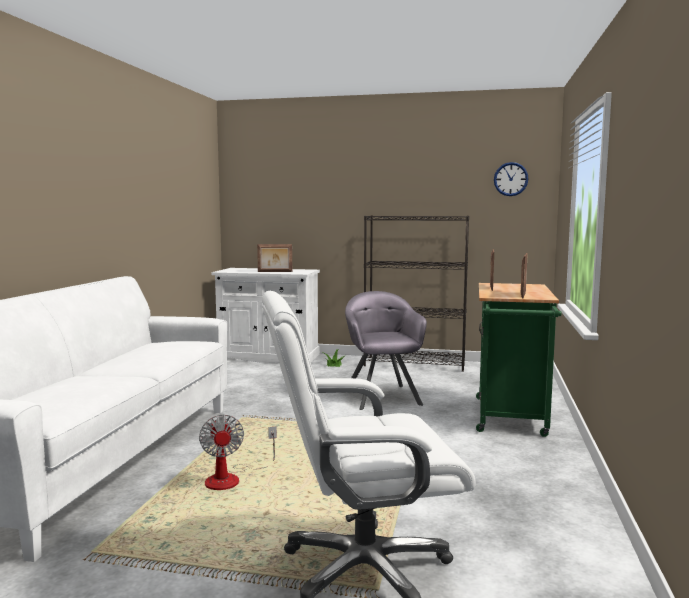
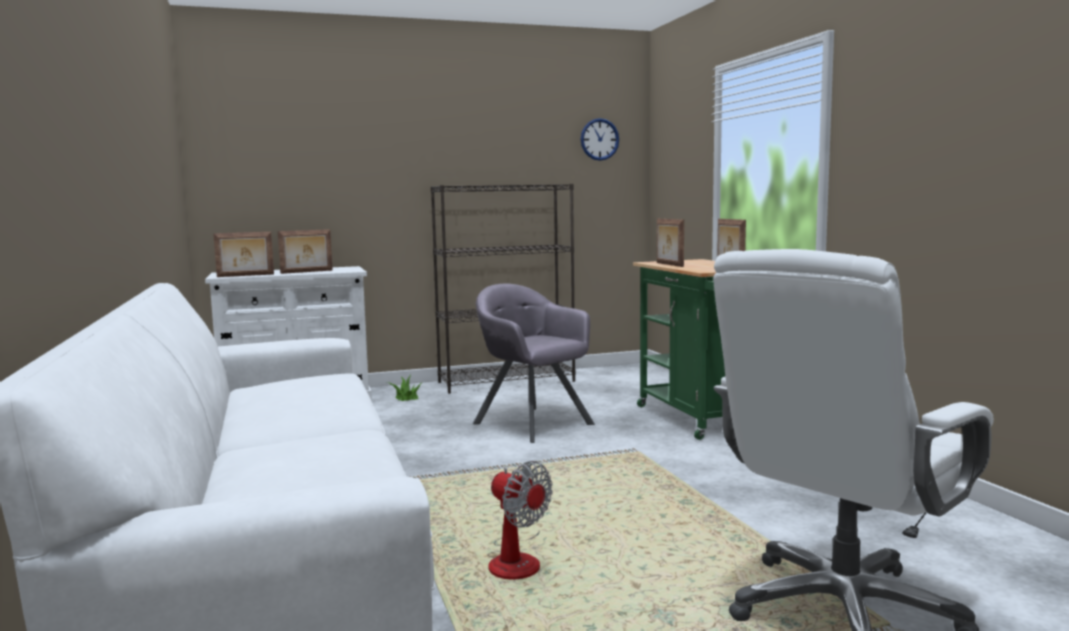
camera: 30 degrees left, 0 degrees up
(236, 271) = (245, 275): none -> picture frame

